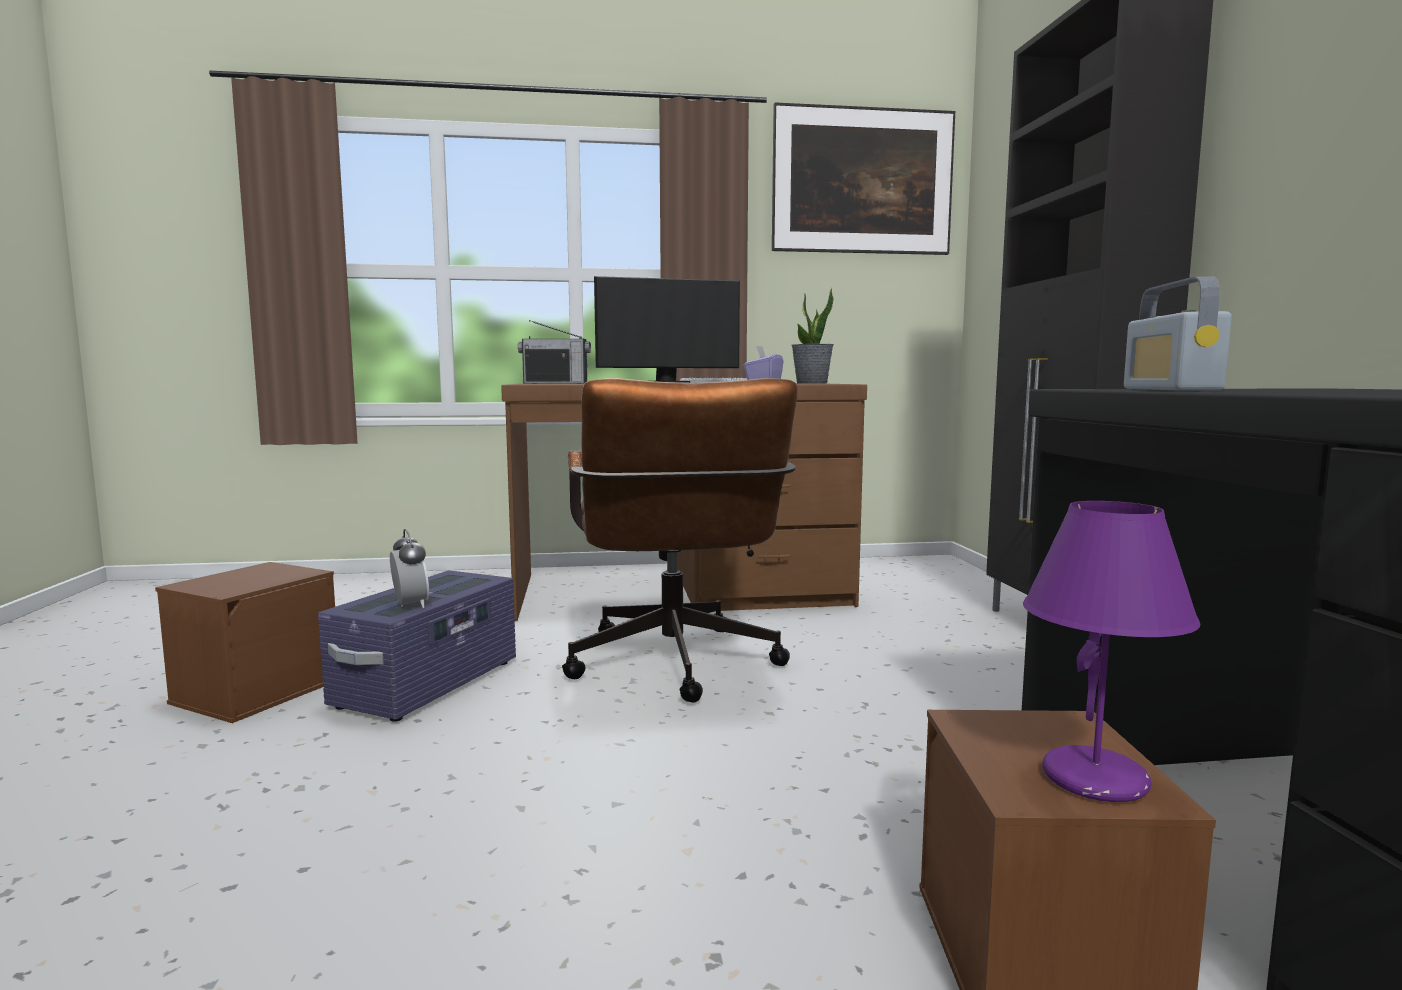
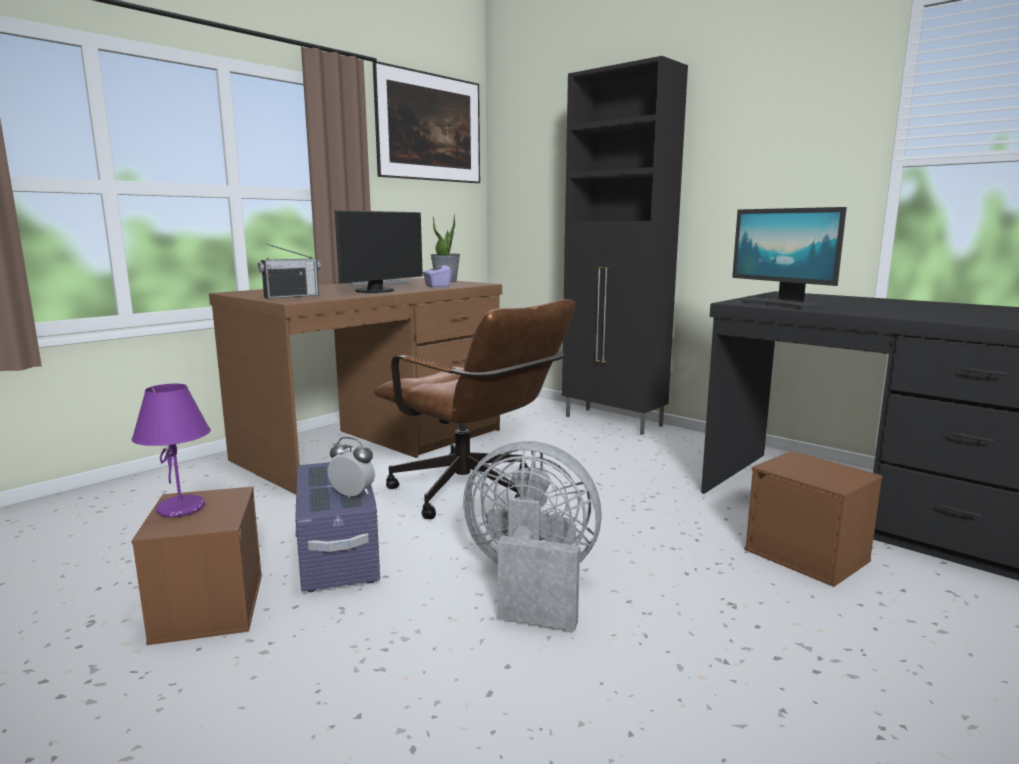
camera: 40 degrees left, 5 degrees up
(521, 790) = (531, 583): none -> grey fan
(1096, 780) = (841, 474): purple table lamp -> purple table lamp (181, 509)
(1170, 389) = (780, 304): radio -> monitor

